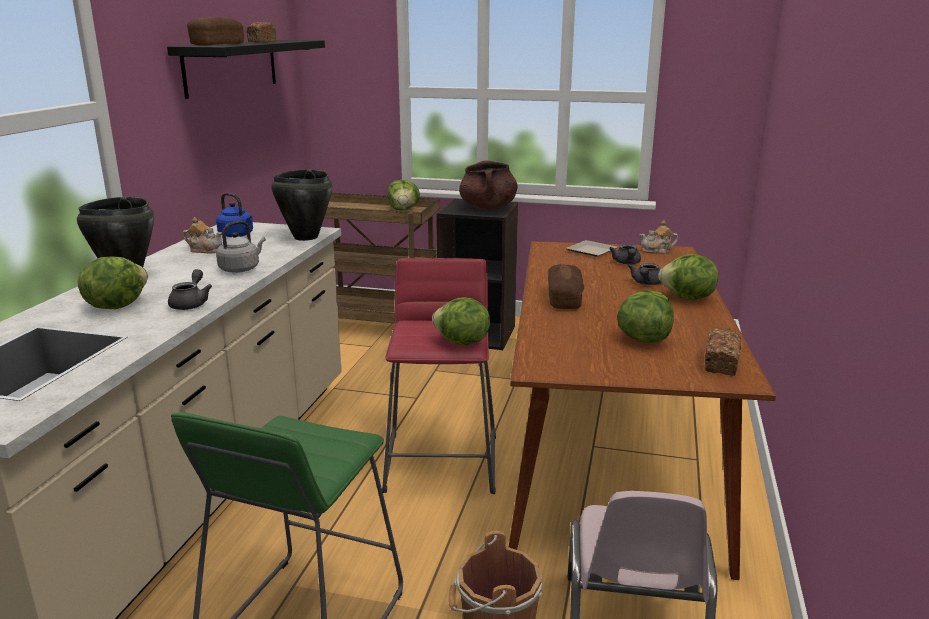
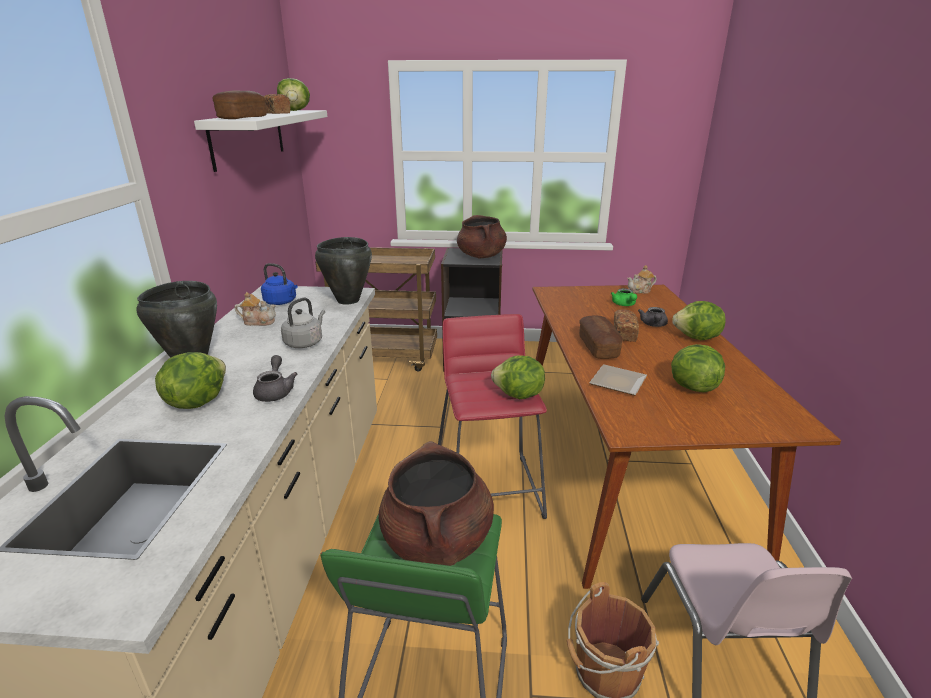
camera: 10 degrees left, 5 degrees up
(231, 66) = (248, 137): black shelf -> white shelf
(308, 446) = (437, 540): none -> brown cooking pot
(403, 210) = (406, 260): lettuce -> lettuce (295, 111)
(593, 251) = (589, 294): plate -> plate (620, 382)
(626, 263) = (624, 305): grey teapot -> green teapot
(721, 363) = (773, 408): bread -> bread (624, 334)

